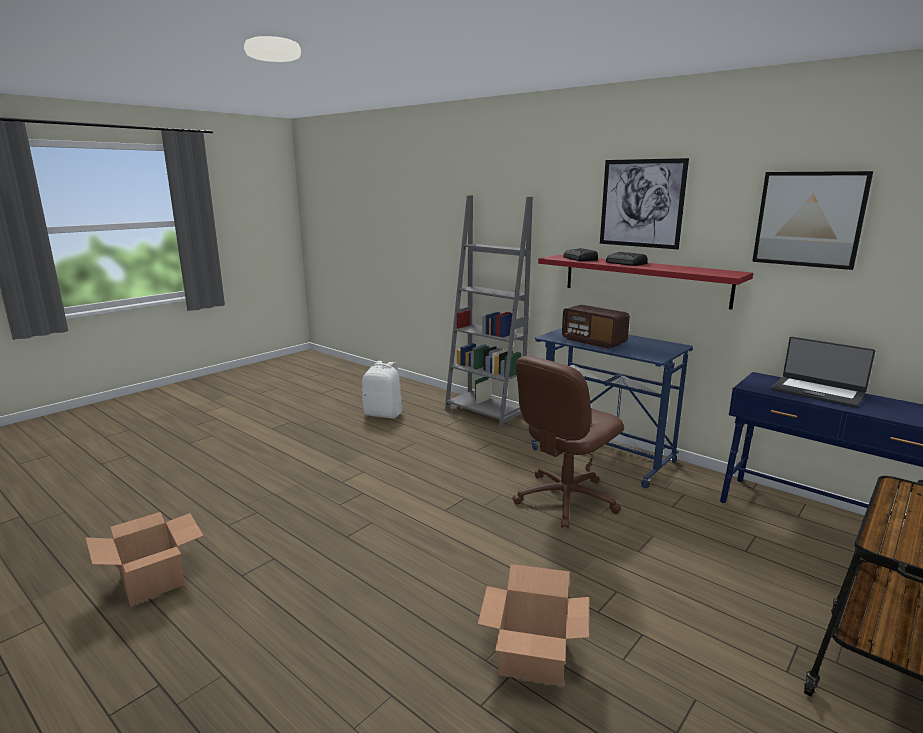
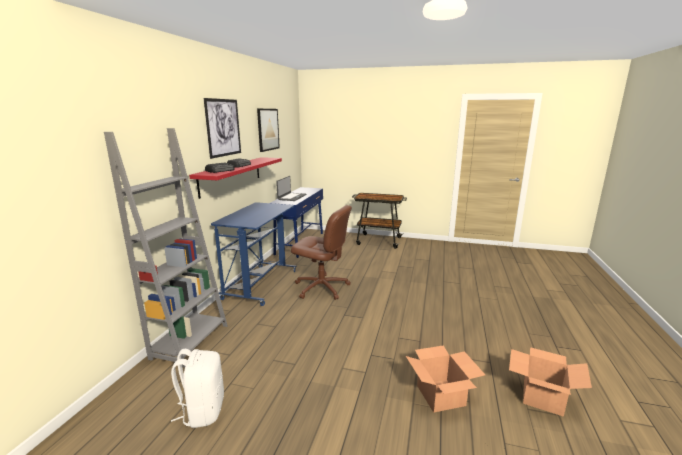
camera: 115 degrees left, 0 degrees up
(534, 657) = (430, 279): cardboard box -> cardboard box (440, 395)
(593, 341) = (259, 216): radio -> none

